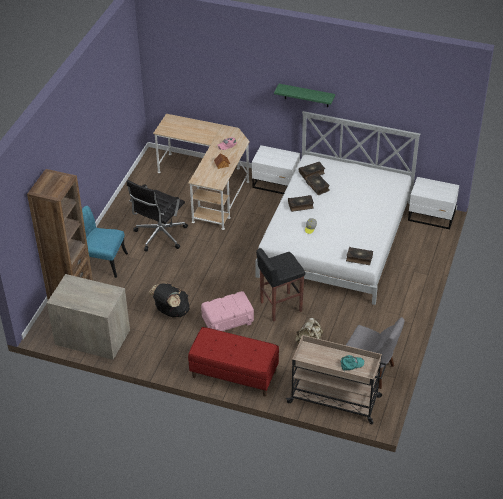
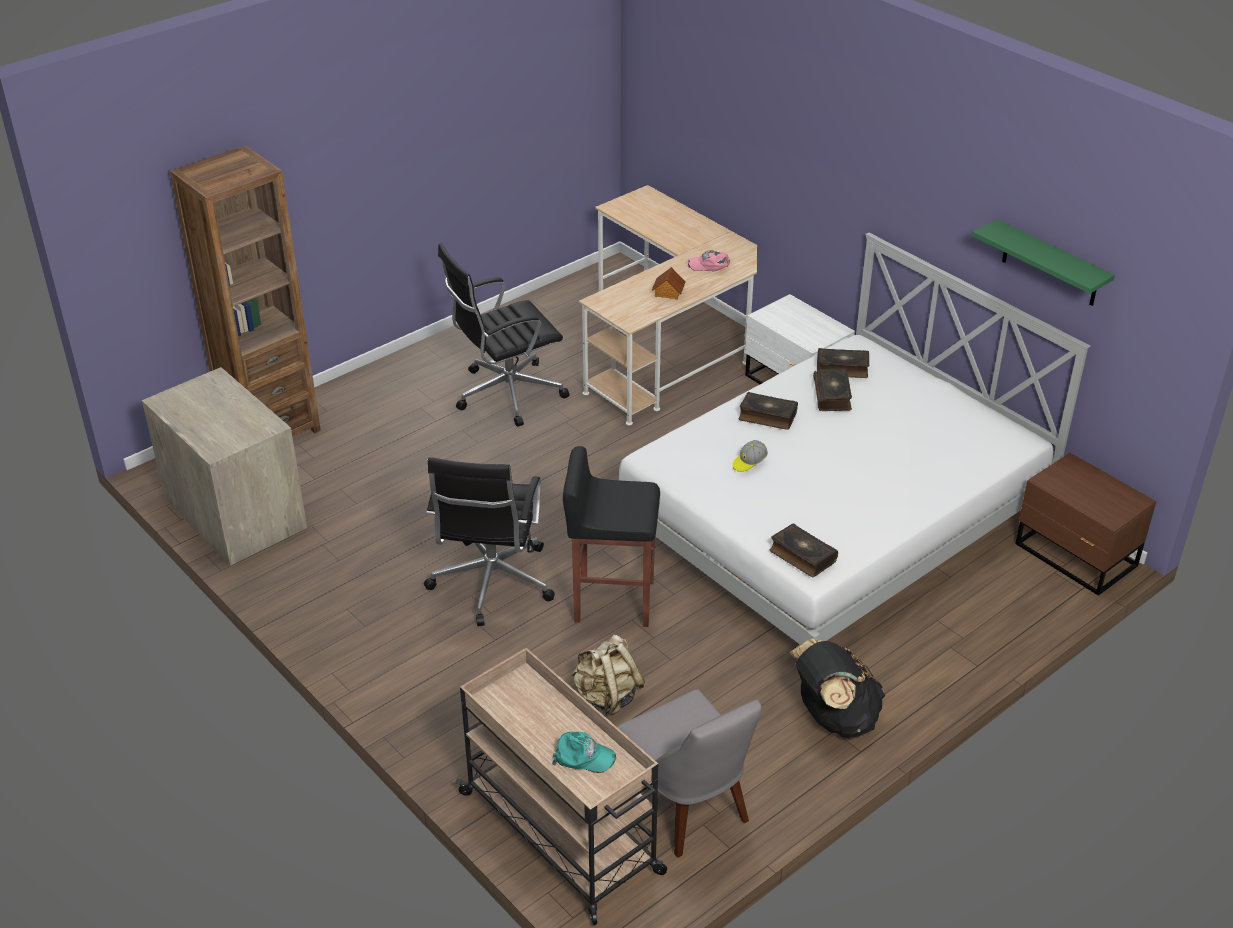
camera: 30 degrees right, 5 degrees down
(100, 262) = (369, 398): turquoise chair -> none
(171, 312) = (406, 526): black backpack -> black backpack (833, 717)
(227, 320) = (491, 584): pink storage box -> black office chair
(234, 374) = (410, 689): red bench -> none
(306, 95) = (881, 198): green shelf -> green shelf (1050, 264)
(432, 217) = (1076, 557): white nightstand -> brown nightstand

